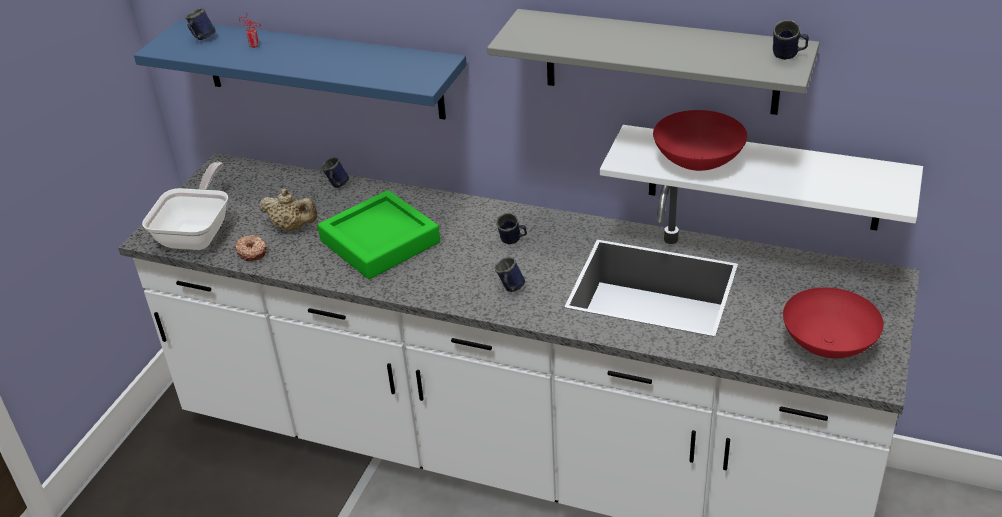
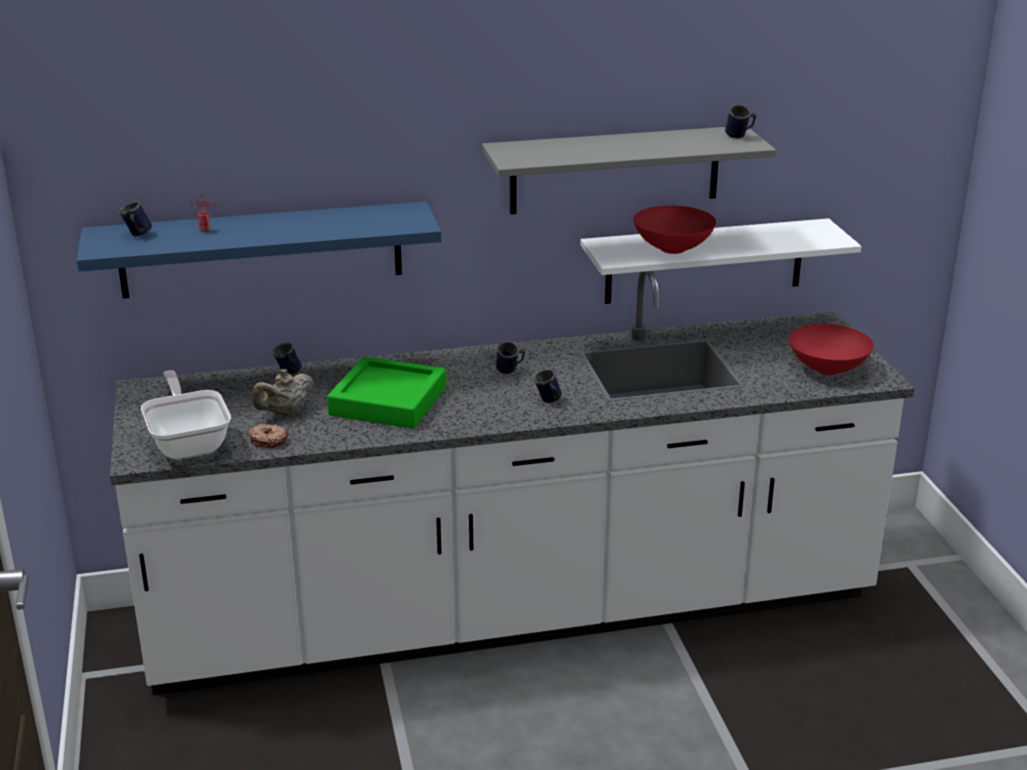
camera: 35 degrees left, 10 degrees down
(292, 227) = (285, 413): beige teapot -> beige teapot turned 150 degrees clockwise

